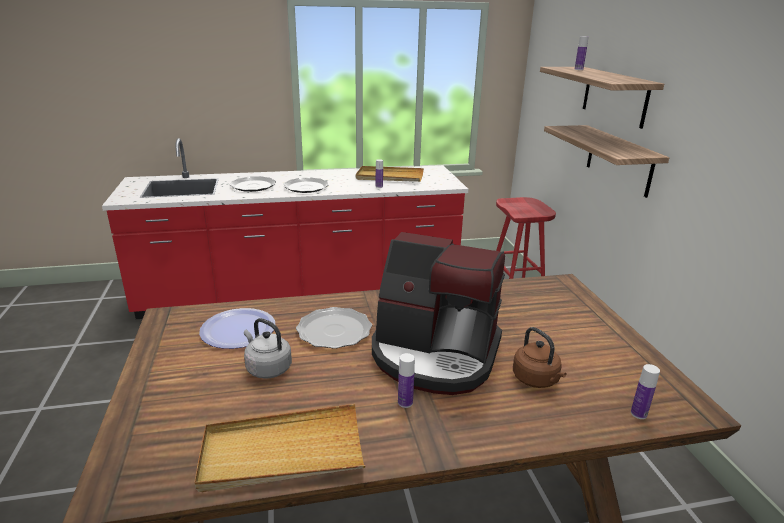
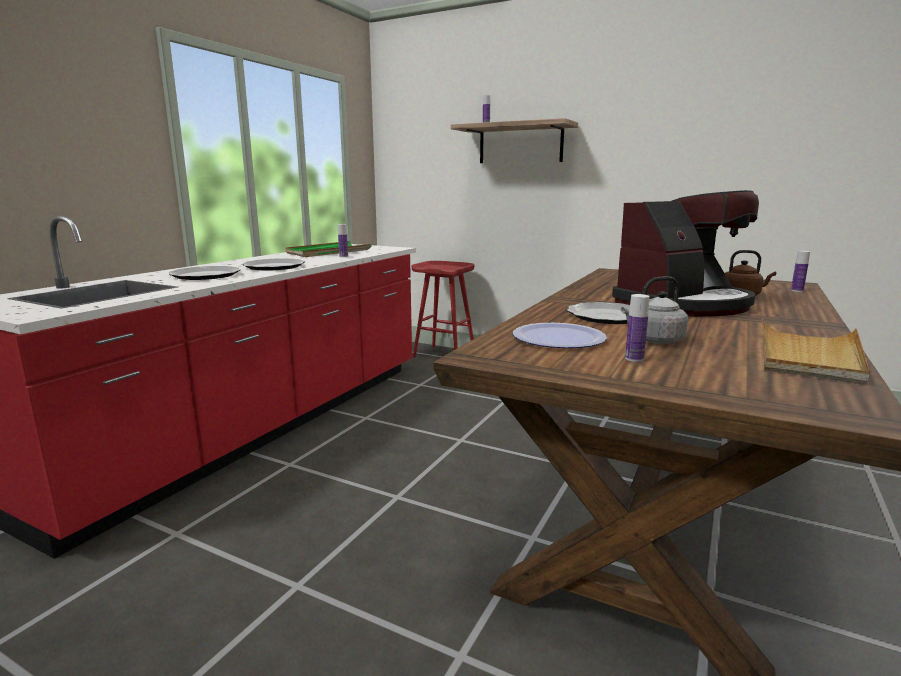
camera: 50 degrees left, 10 degrees down
(389, 177) = (328, 252): beige tray -> green tray
(405, 402) = (750, 320): bottle -> bottle (634, 359)
(619, 160) = (541, 194): shelf -> none

